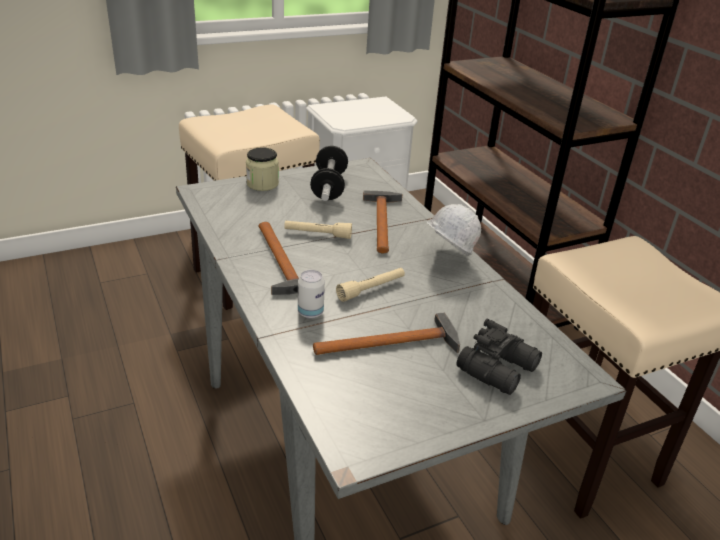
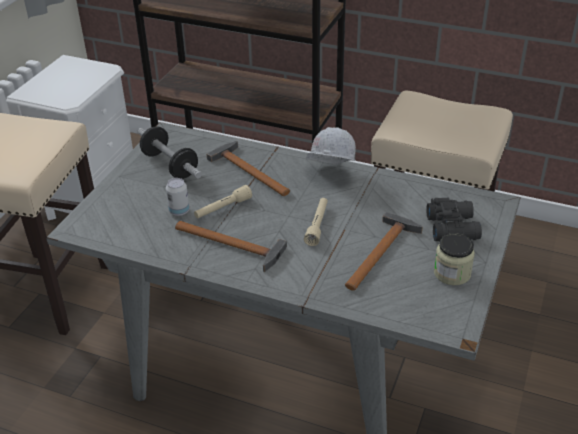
camera: 40 degrees left, 5 degrees up
(262, 184) = (115, 193): jar -> jar (452, 273)
(310, 313) = (307, 267): can -> can (179, 211)

